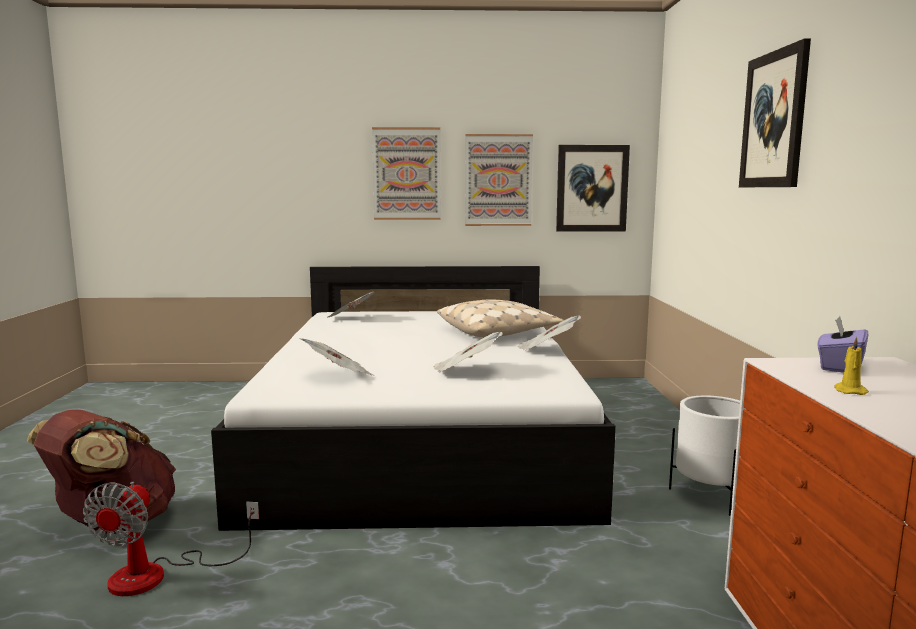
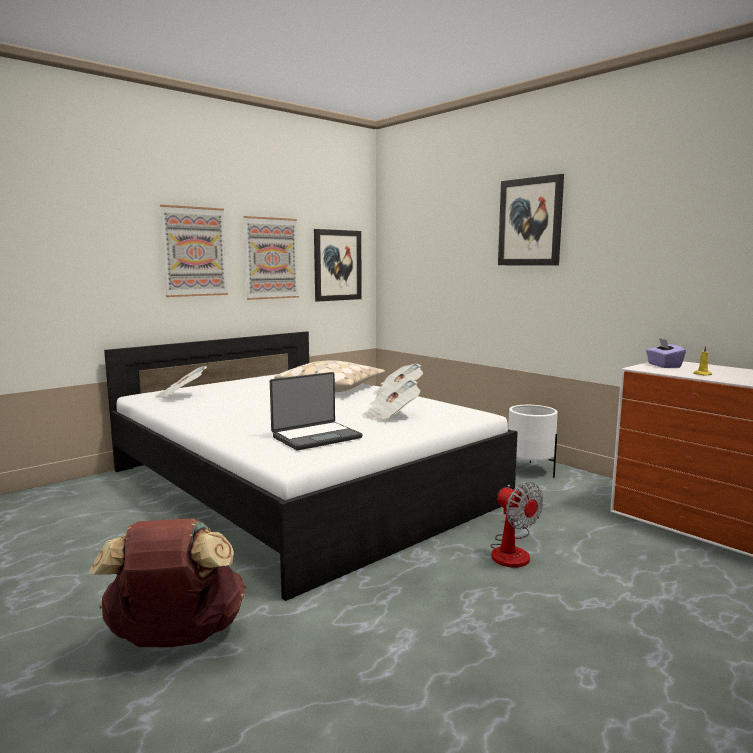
camera: 40 degrees left, 0 degrees up
(158, 574) = (305, 647): fan -> fan (512, 551)
(338, 375) = (316, 437): newspaper -> laptop

